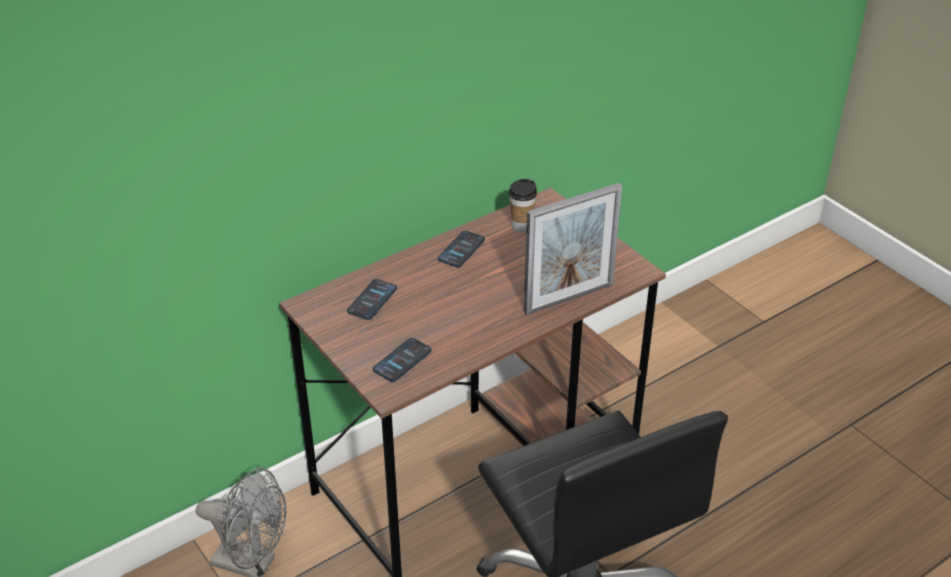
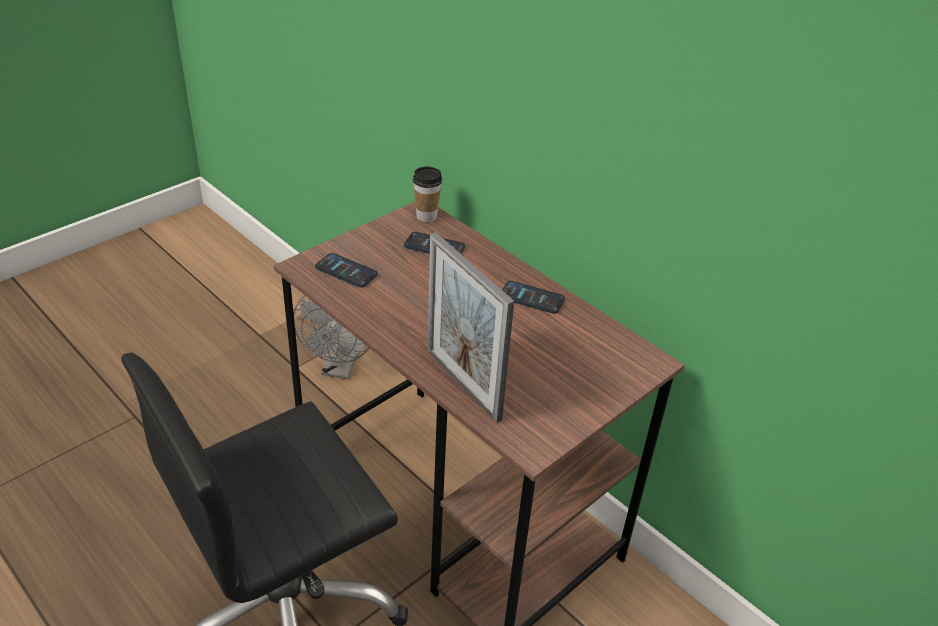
camera: 80 degrees right, 0 degrees up
(521, 226) = (591, 341): cup -> cup (426, 216)

